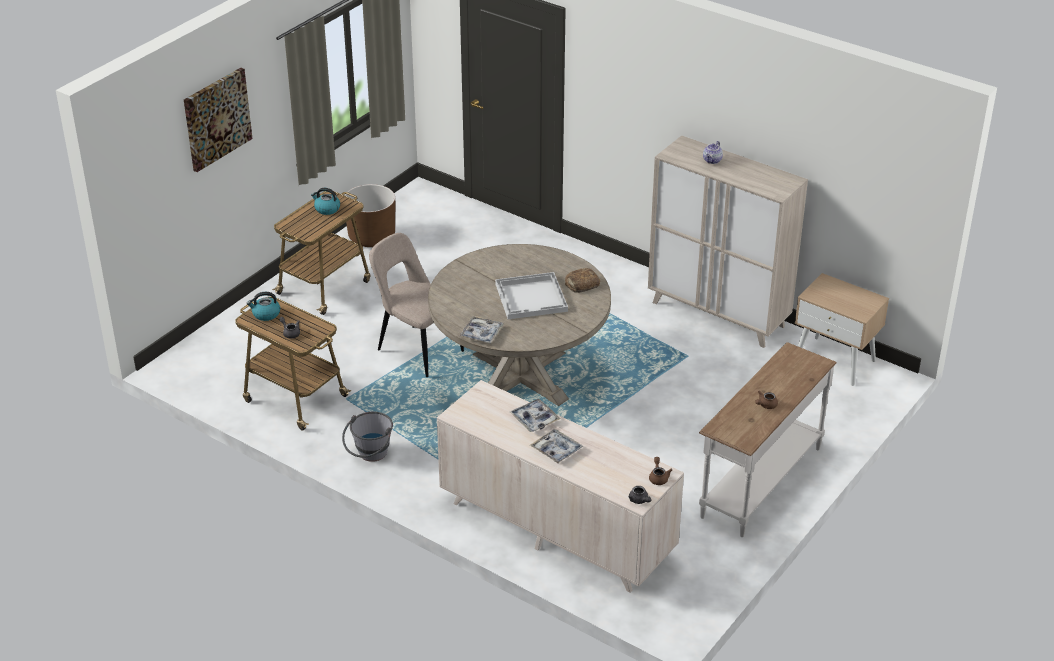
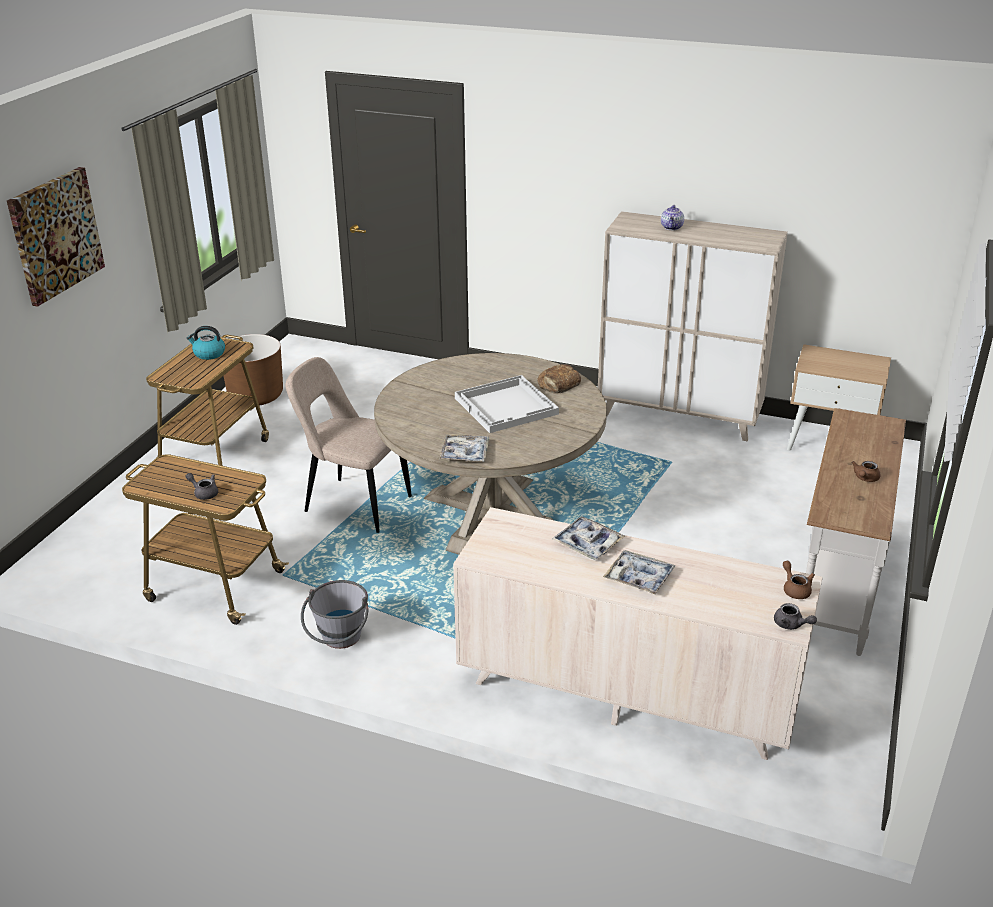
camera: 15 degrees left, 5 degrees down
(265, 314) = (163, 476): kettle -> none

